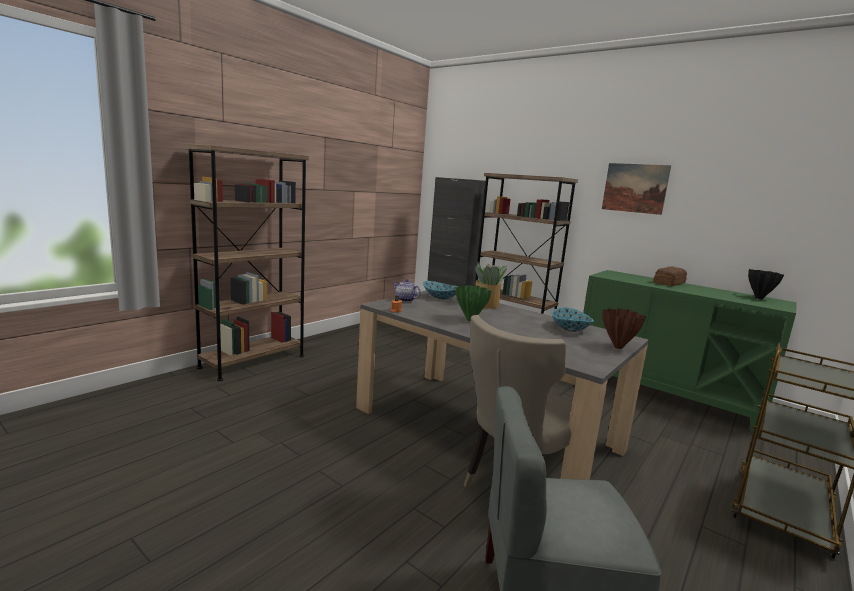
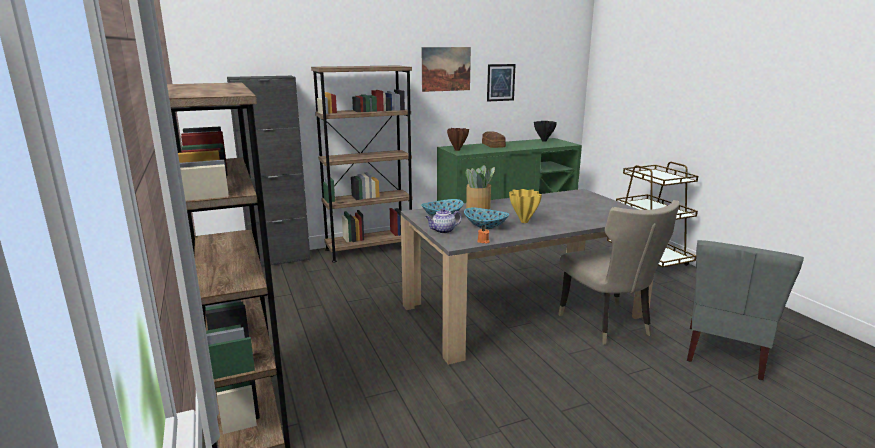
camera: 60 degrees left, 5 degrees up
(470, 320) = (523, 221): green vase -> yellow vase
(569, 329) = (556, 200): bowl -> bowl (485, 226)
(618, 347) = (601, 199): brown vase -> brown vase (457, 150)
(710, 211) = (500, 82): none -> picture

